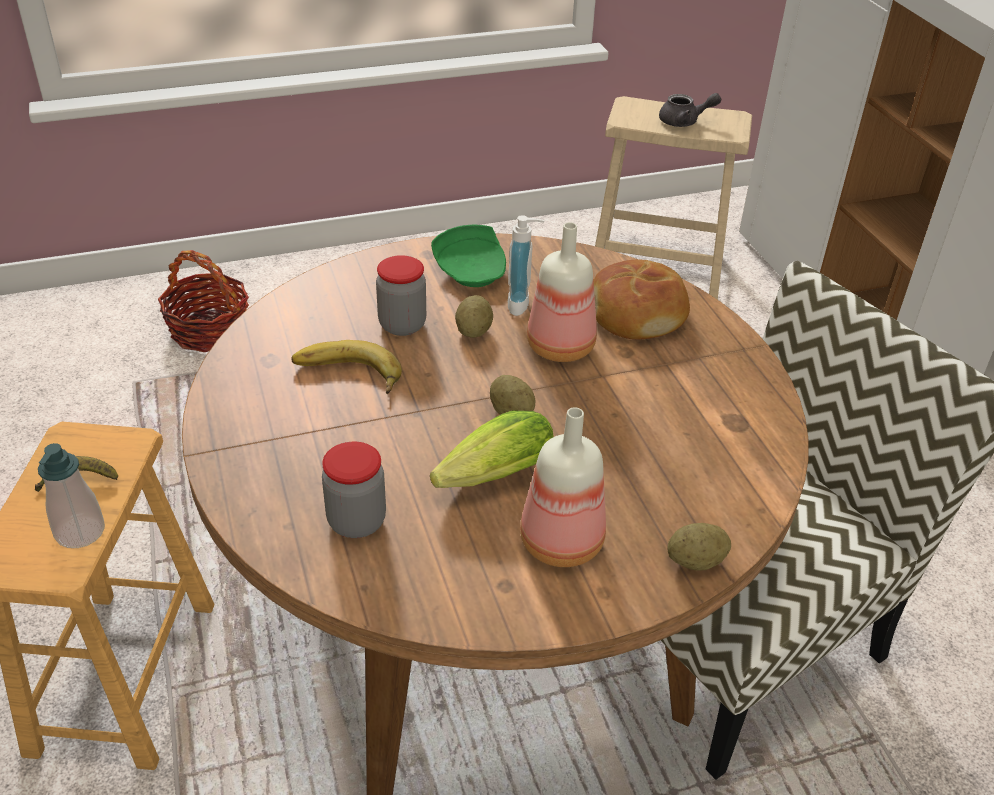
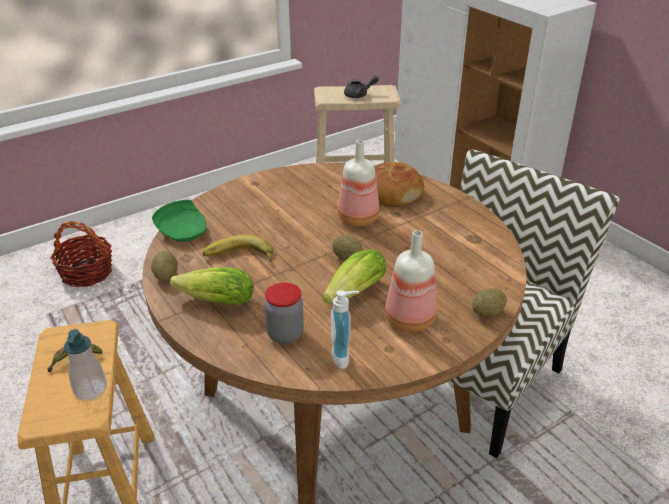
camera: 15 degrees left, 5 degrees down
(276, 441) = (213, 301): none -> lettuce
(402, 325) = (259, 223): jar -> none
(472, 271) = (286, 187): green plate -> green plate (183, 231)
(473, 331) = (303, 219): potato -> potato (166, 276)
(523, 304) = (325, 200): soap dispenser -> soap dispenser (344, 356)

